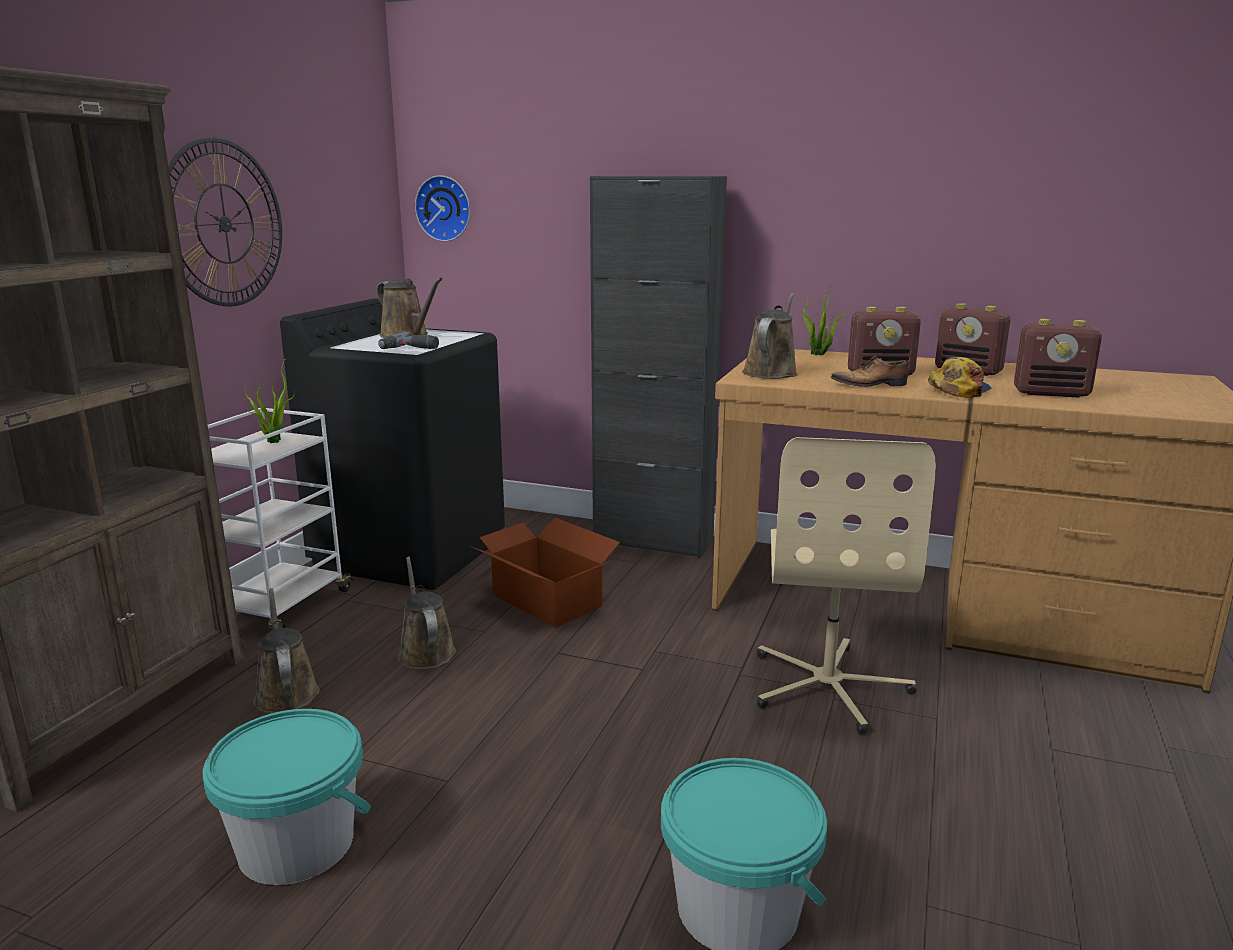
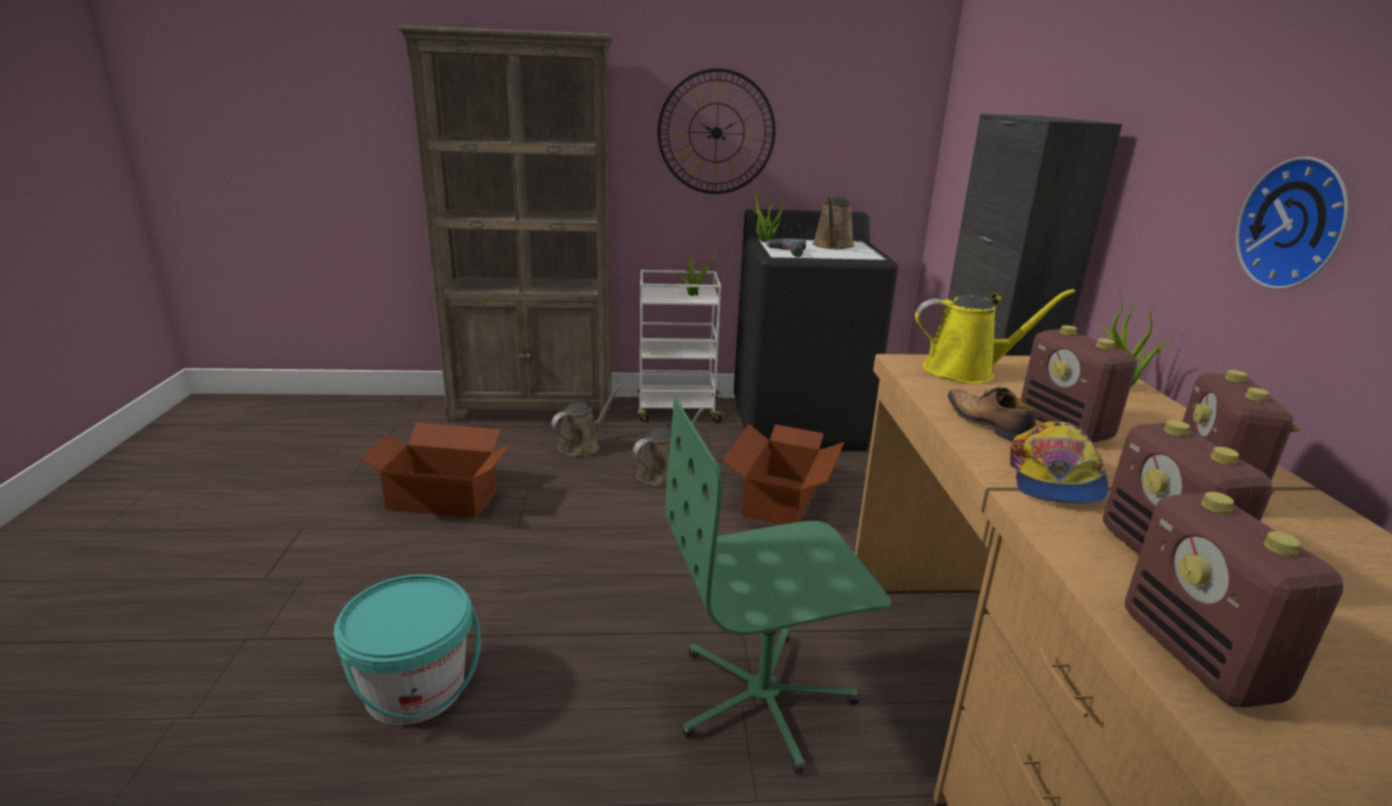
camera: 65 degrees right, 5 degrees up
(297, 844) = (442, 498): turquoise bucket -> cardboard box
(346, 347) = (764, 241): none -> potted plant
(445, 208) = (957, 139): wall clock -> wall clock (1298, 224)
(771, 372) = (966, 371): brown watering can -> yellow watering can
(829, 686) = (764, 698): beige office chair -> green office chair
(958, 390) = (1054, 479): cap -> cap turned 90 degrees clockwise
(1142, 407) = (1200, 657): none -> radio

